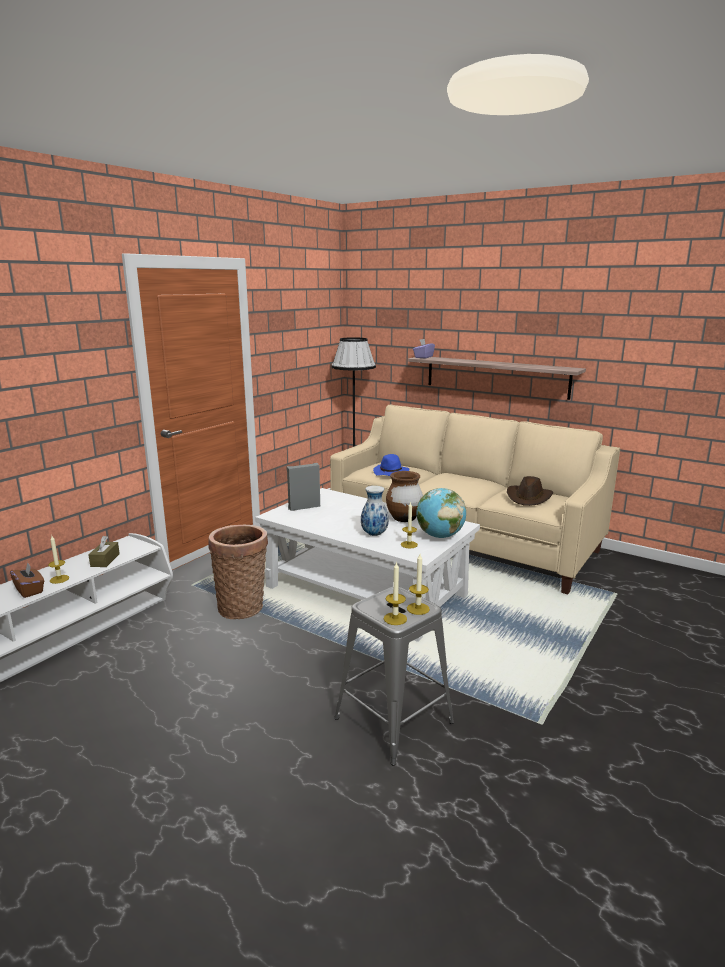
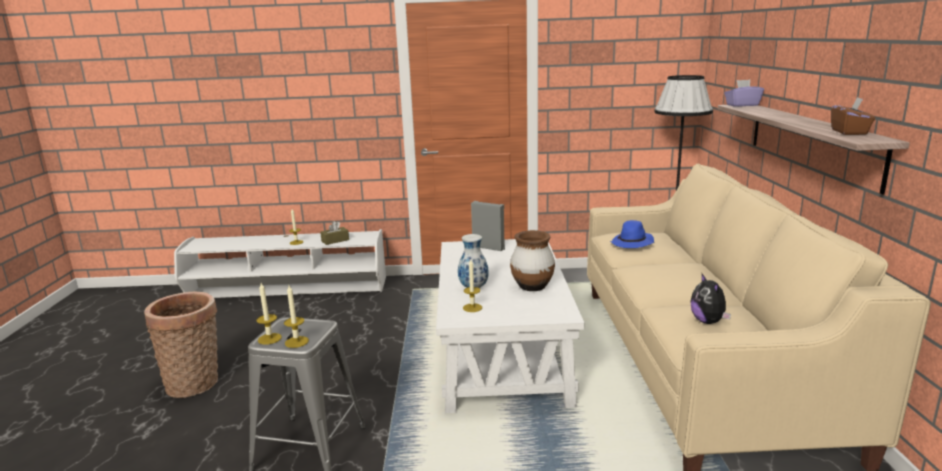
camera: 55 degrees right, 0 degrees up
(30, 590) = (275, 243): brown tissue box -> brown tissue box (849, 132)
(242, 606) = (407, 318): basket -> basket (196, 384)
(439, 536) = (515, 314): globe -> none
(529, 497) = (708, 321): brown hat -> plush toy

